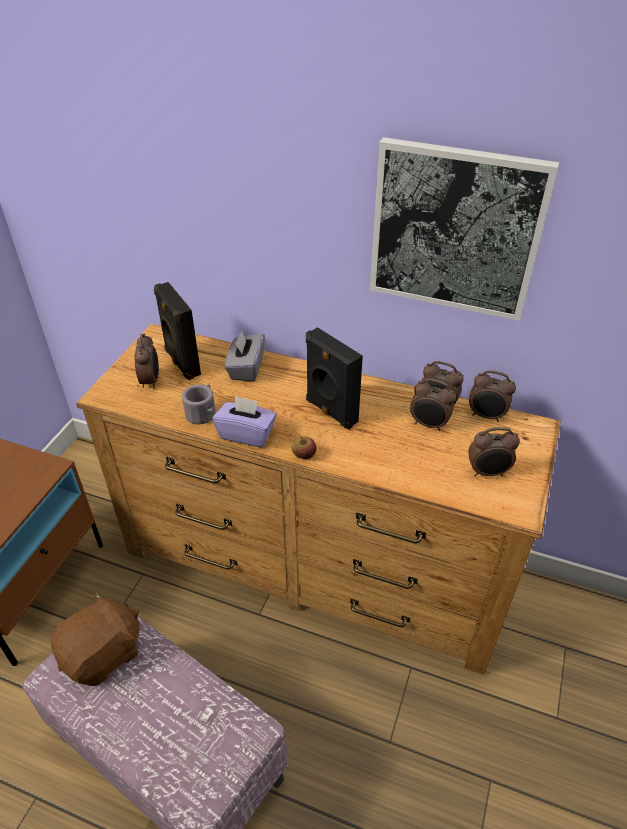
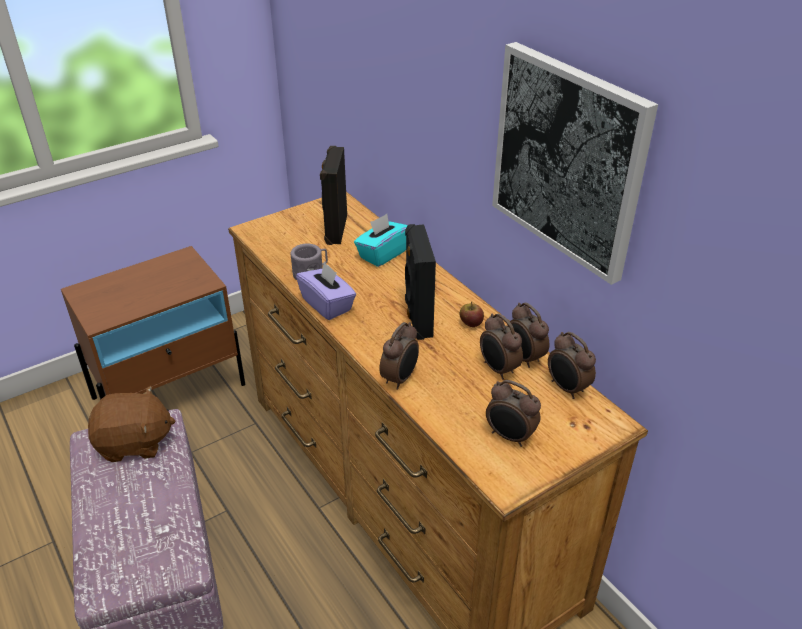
camera: 35 degrees right, 5 degrees down
(151, 381) = (297, 233): alarm clock -> alarm clock (400, 378)
(246, 368) = (382, 254): grey tissue box -> turquoise tissue box
(304, 455) = (356, 342): apple -> apple (471, 323)

